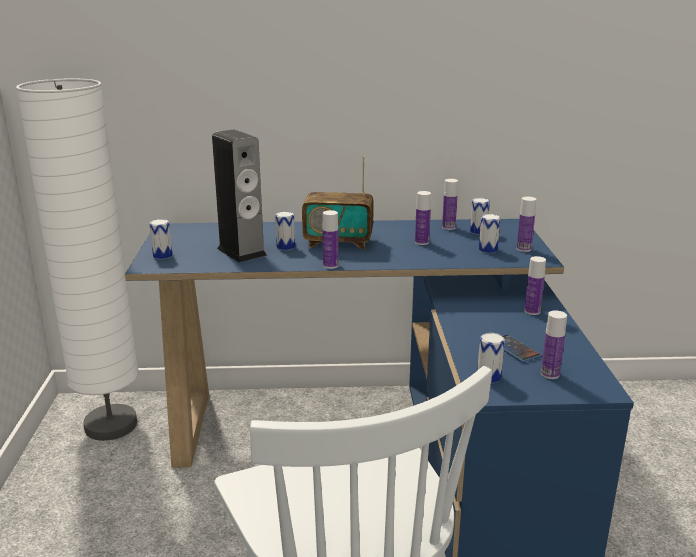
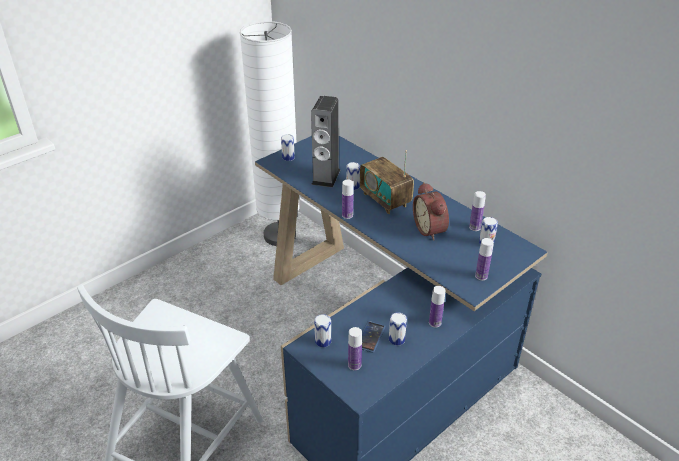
camera: 50 degrees right, 15 degrees up
(422, 242) = (431, 229): bottle -> alarm clock
(488, 250) = (457, 261): can -> can (396, 339)

